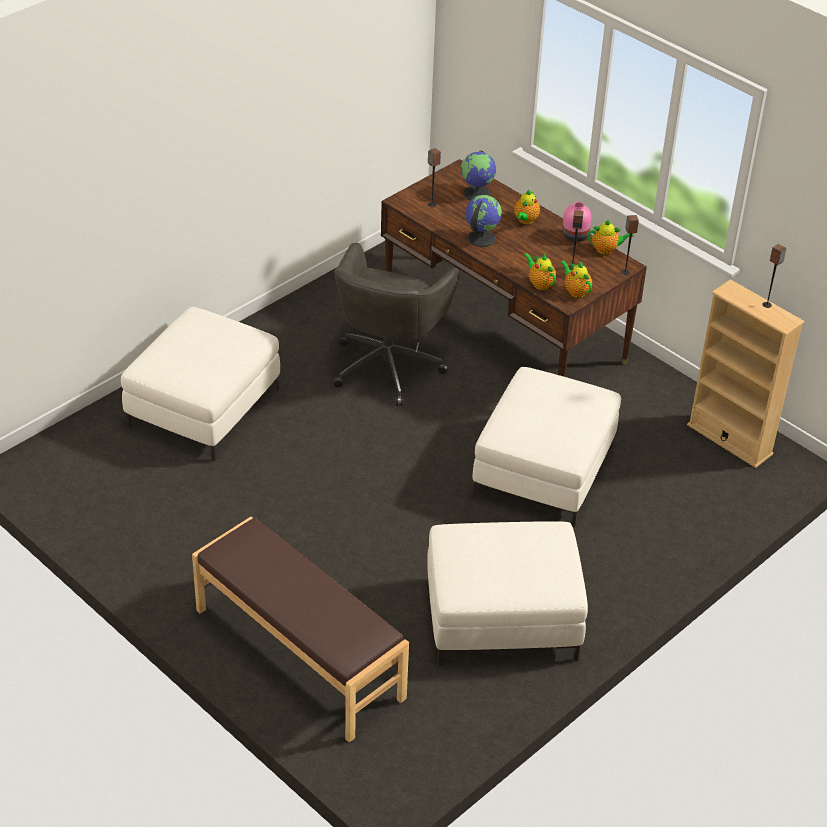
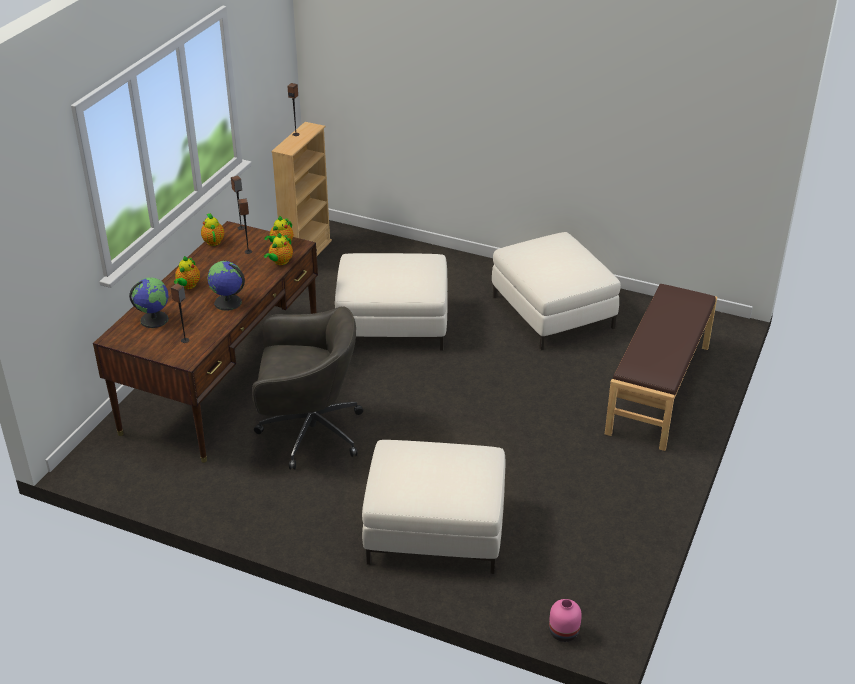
camera: 110 degrees left, 5 degrees down
(525, 220) = (188, 286): teapot -> teapot turned 105 degrees clockwise
(574, 236) = (200, 258): pink vase -> pink vase (564, 633)

